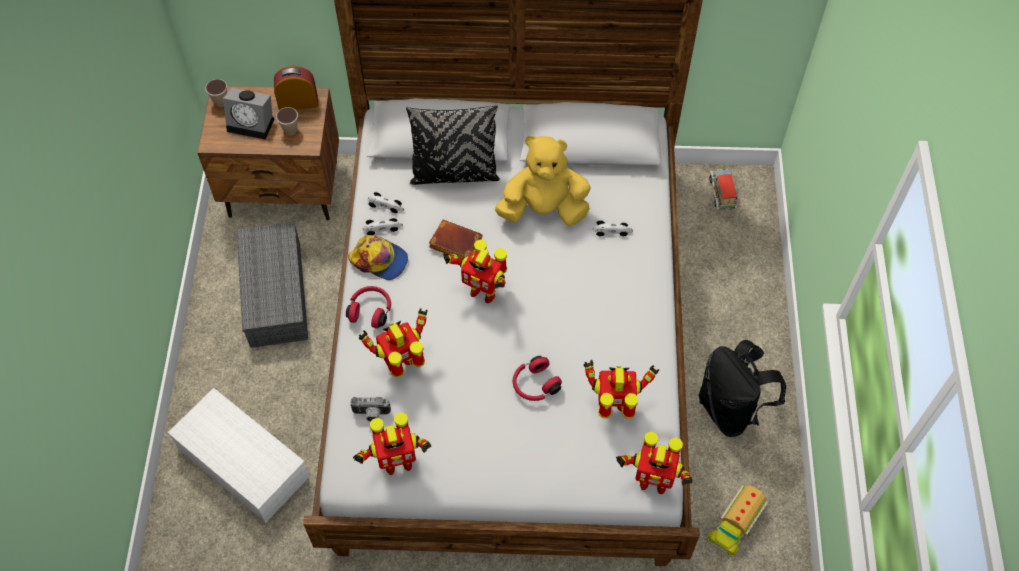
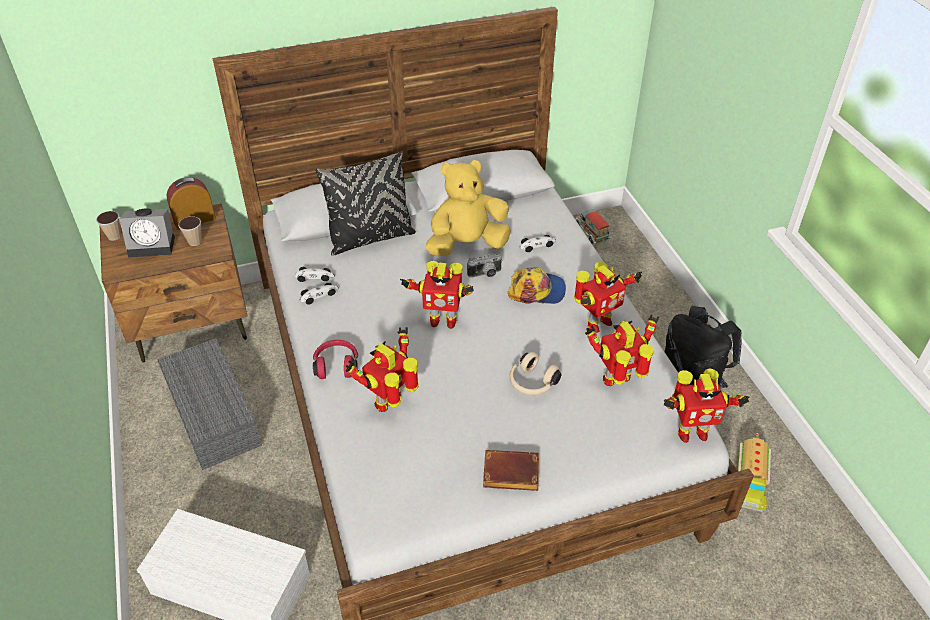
camera: 20 degrees left, 15 degrees down
(371, 414) = (377, 456): camera -> camera (485, 275)
(379, 260) = (327, 321): cap -> cap (537, 290)
(397, 463) = (425, 494): toy robot -> toy robot (597, 323)
(453, 244) = (395, 290): brown book -> brown book (509, 475)
(534, 385) = (532, 383): red headphones -> beige headphones

